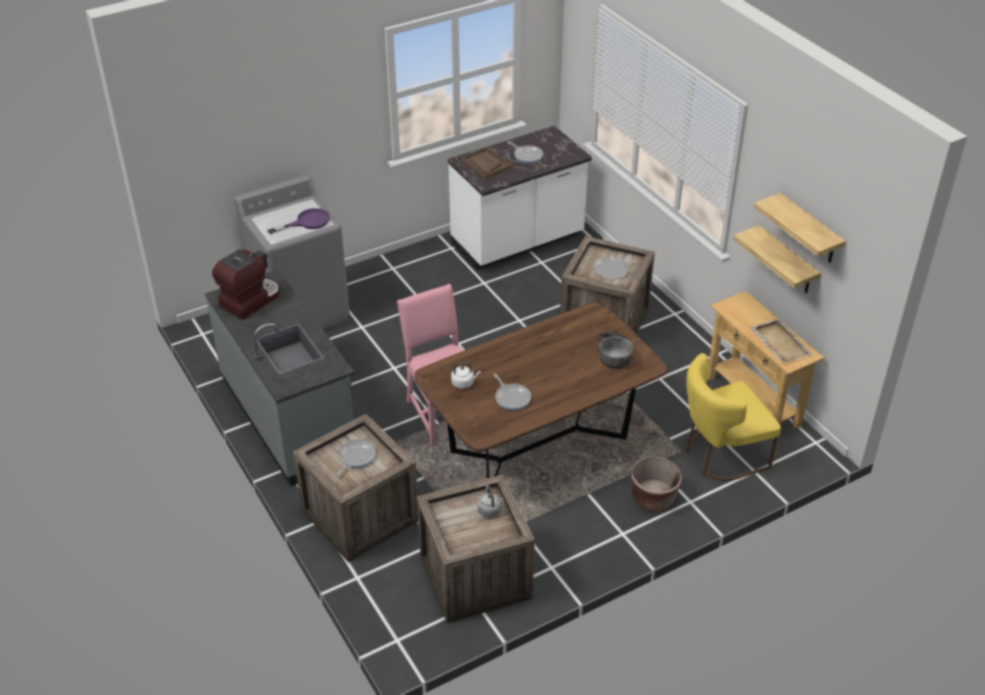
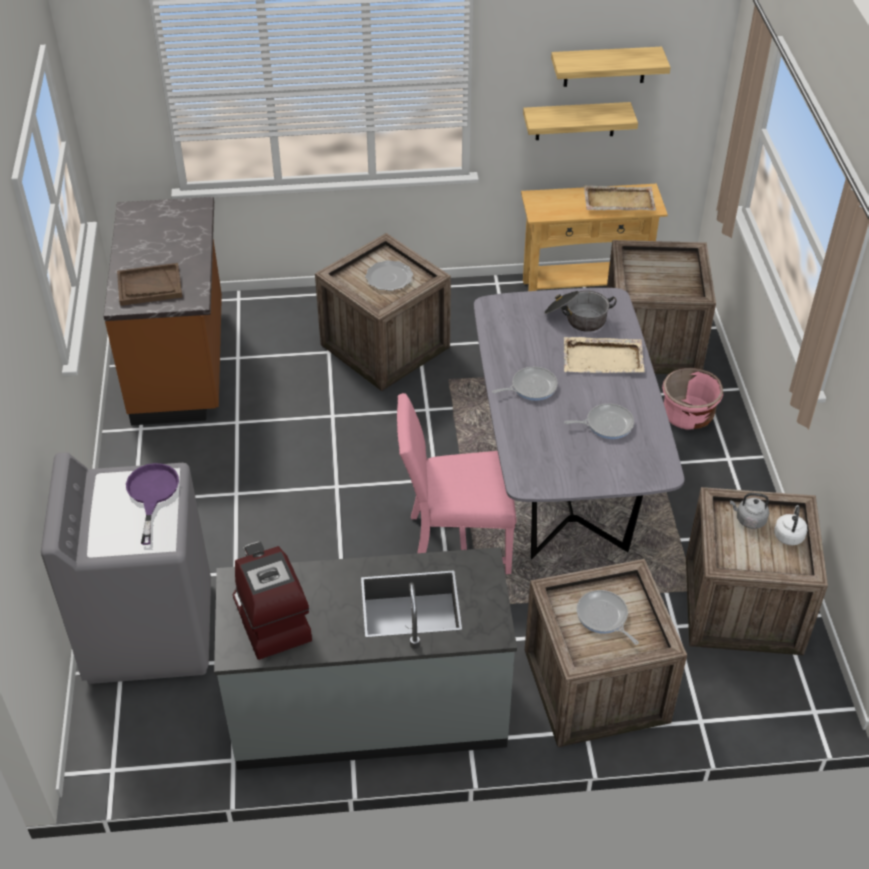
camera: 65 degrees left, 5 degrees up
(464, 383) = (558, 457): white kettle -> white kettle (789, 535)
(518, 242) = (181, 363): white counter -> brown counter
(527, 155) = (163, 245): frying pan -> frying pan (531, 387)
(538, 446) = (561, 477): brown dining table -> grey dining table
(580, 379) = (604, 358): none -> beige tray
(653, 498) = (687, 415): brown planter -> pink planter
(720, 455) = (650, 343): yellow chair -> crate

